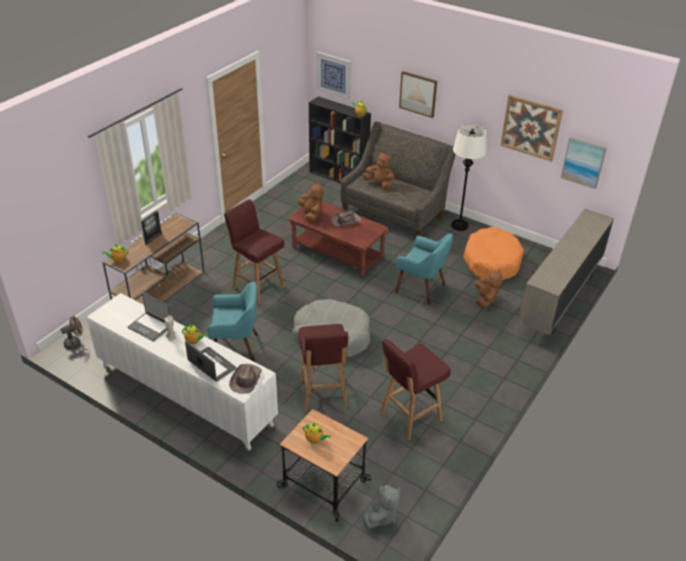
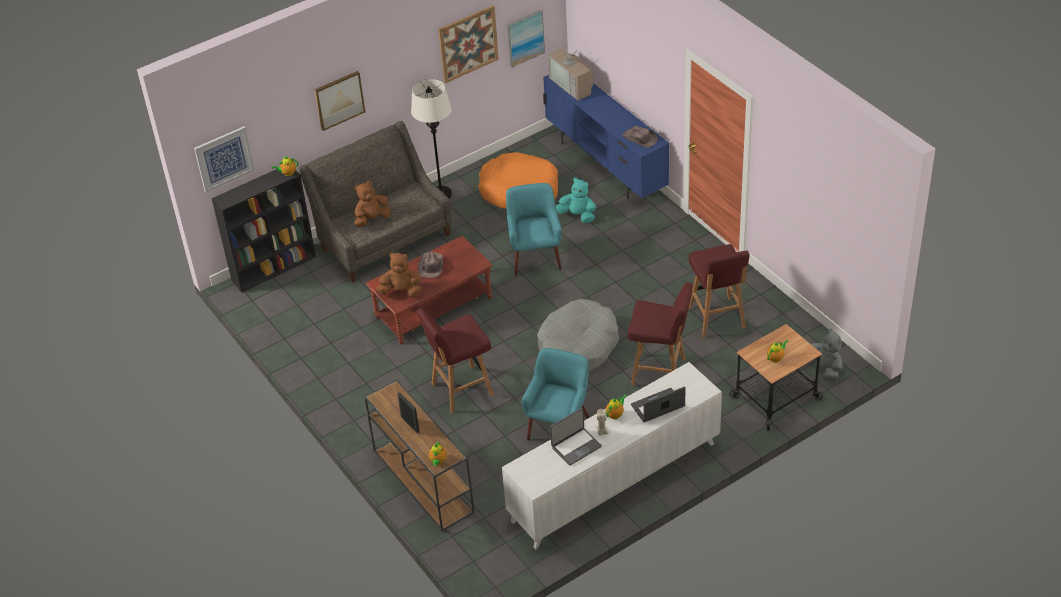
camera: 65 degrees left, 5 degrees up
(75, 343) = (480, 573): brown fan -> none
(246, 380) = (690, 384): brown hat -> brown hat (640, 139)
(421, 288) = (535, 257): turquoise armchair -> turquoise armchair turned 60 degrees counterclockwise
(485, 299) = (577, 215): brown plush toy -> turquoise plush toy
(559, 301) = (606, 165): beige tv stand -> blue tv stand
(588, 225) = (573, 85): none -> television

